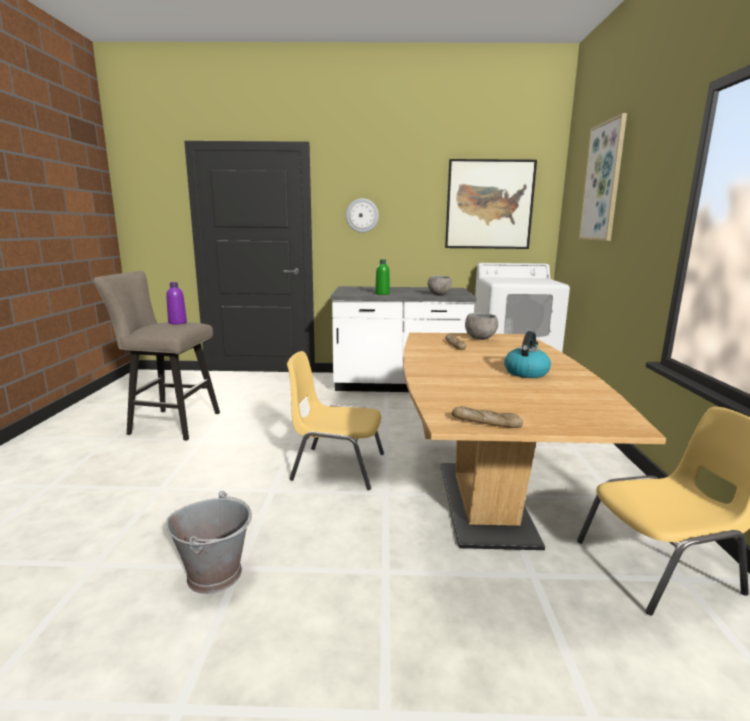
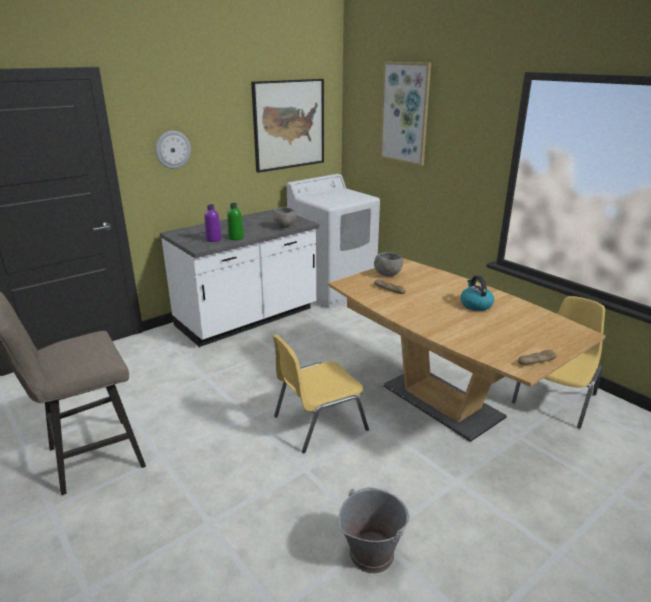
camera: 40 degrees left, 10 degrees up
(177, 323) = (84, 343): purple bottle -> purple bottle (213, 239)

